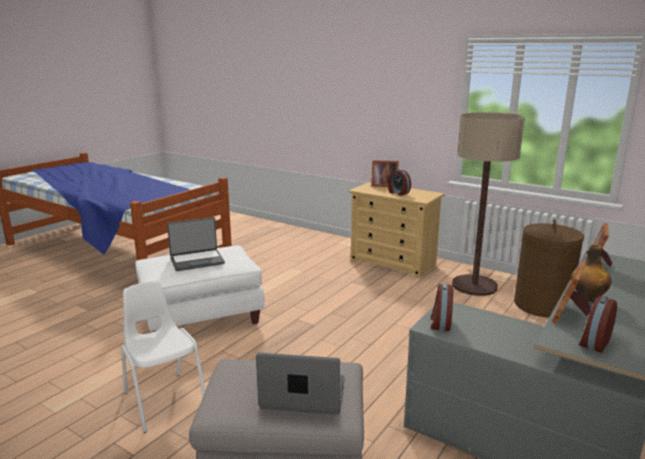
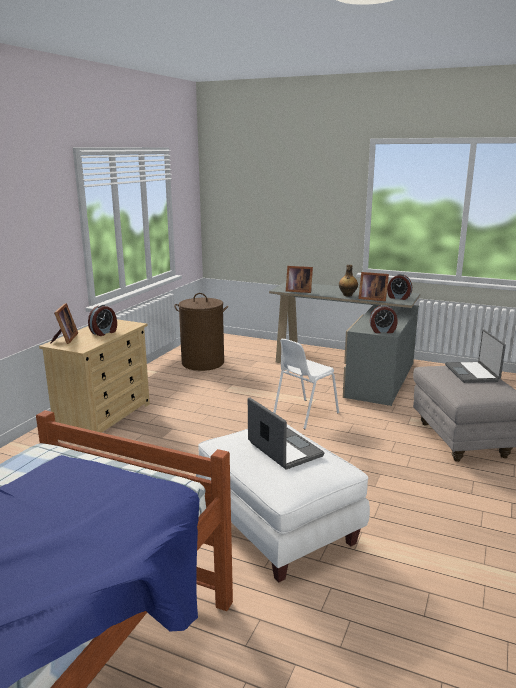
camera: 100 degrees left, 0 degrees up
(164, 400) = (441, 507): white chair -> white chair (304, 414)
(474, 286) = (167, 382): floor lamp -> none

